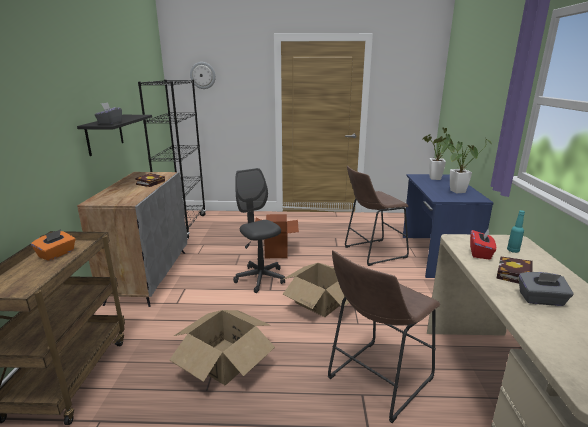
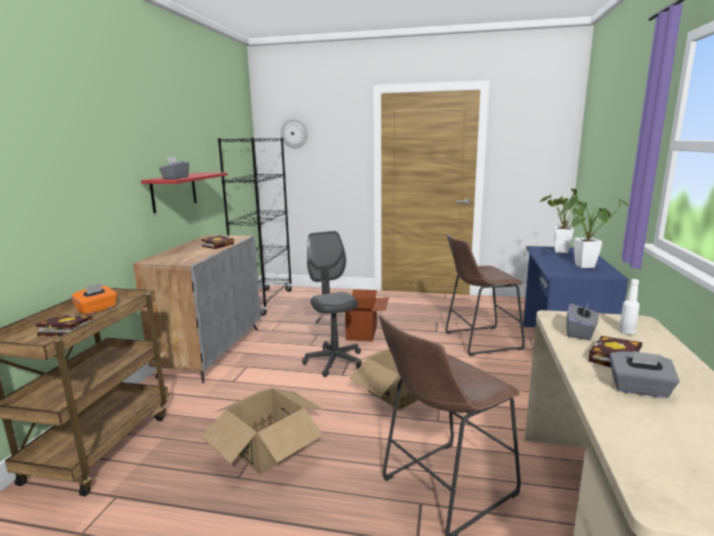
camera: 10 degrees right, 5 degrees down
(33, 278) = (63, 330): none -> book
(105, 134) = (174, 191): black shelf -> red shelf
(480, 253) = (580, 332): red tissue box -> grey tissue box
(513, 250) = (627, 332): turquoise bottle -> white bottle

